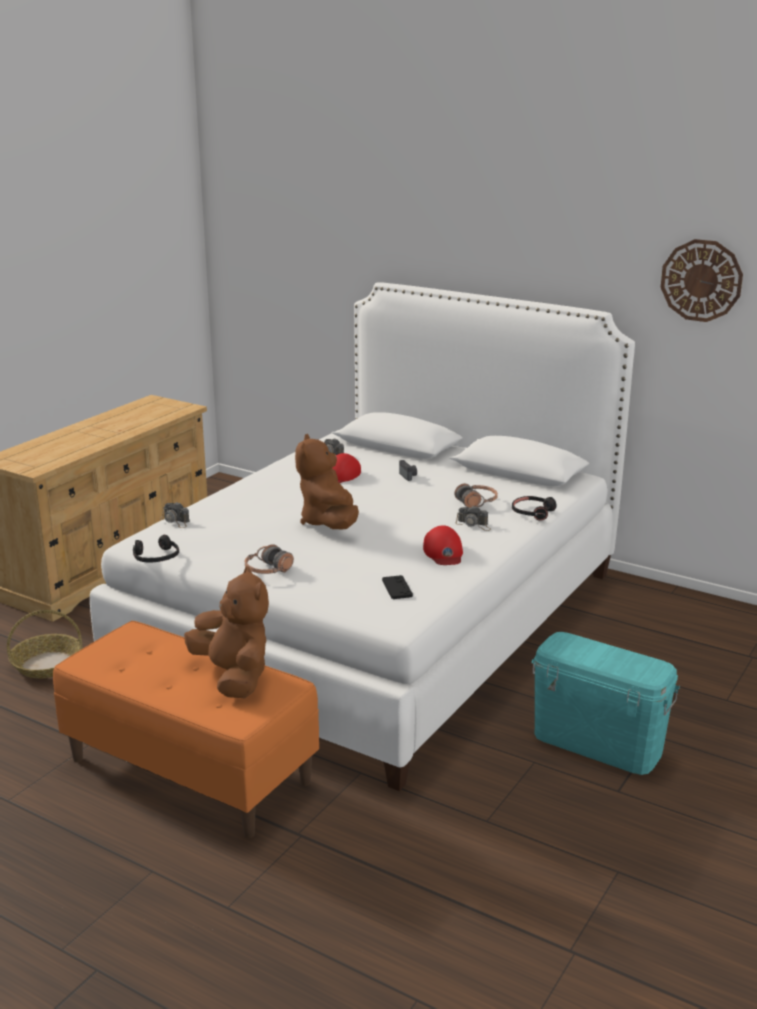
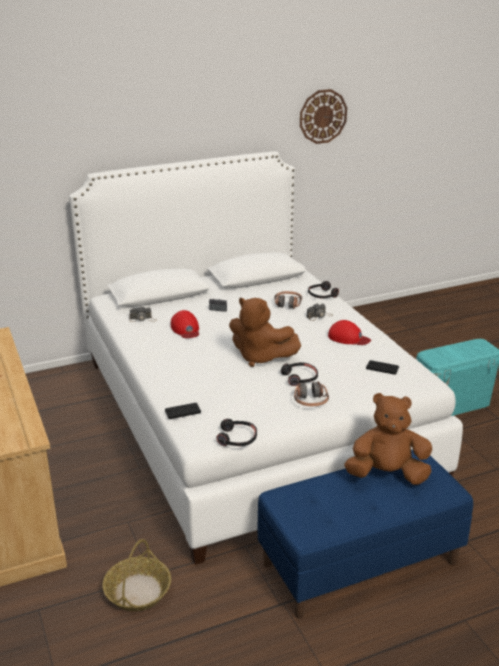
camera: 55 degrees left, 5 degrees up
(175, 521) = (183, 411): camera -> black game controller
(191, 770) = (360, 562): orange bench -> blue bench
(312, 552) = (300, 377): none -> black headphones

